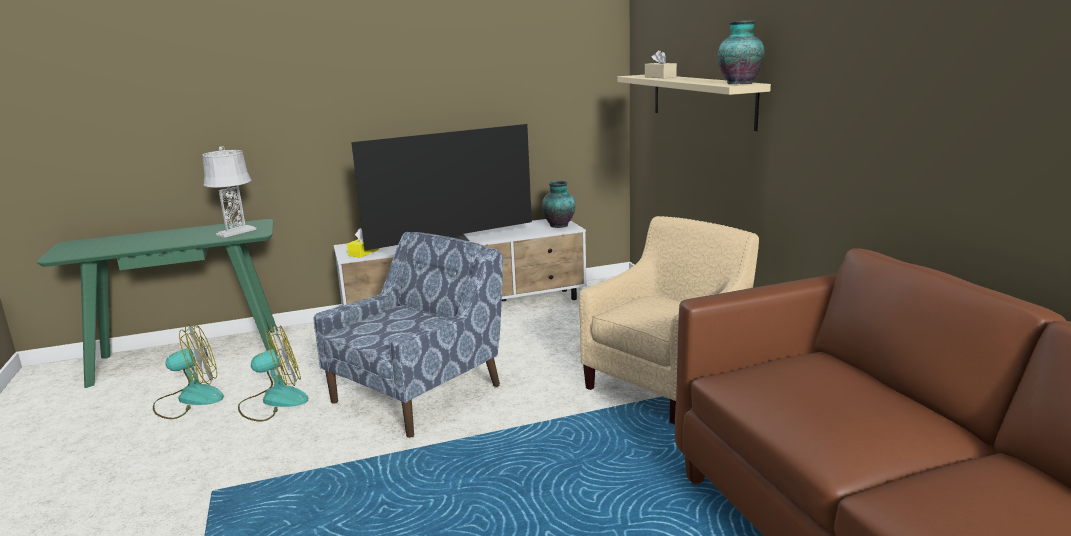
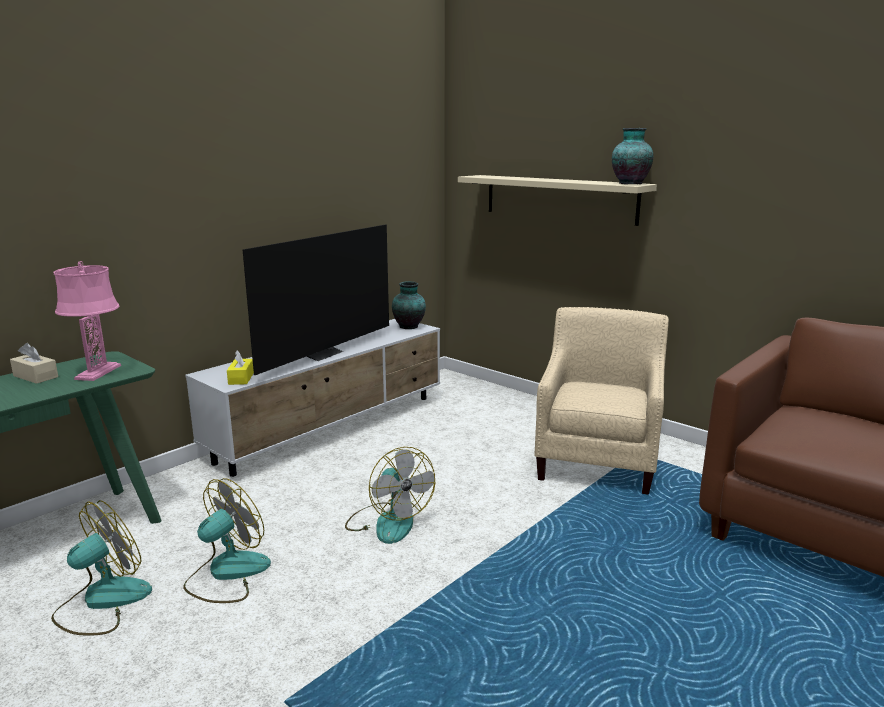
camera: 30 degrees left, 0 degrees up
(236, 232) = (98, 372): grey table lamp -> pink table lamp
(419, 393) = (388, 522): blue armchair -> fan
(660, 77) = (513, 177): beige tissue box -> beige tissue box (35, 376)

